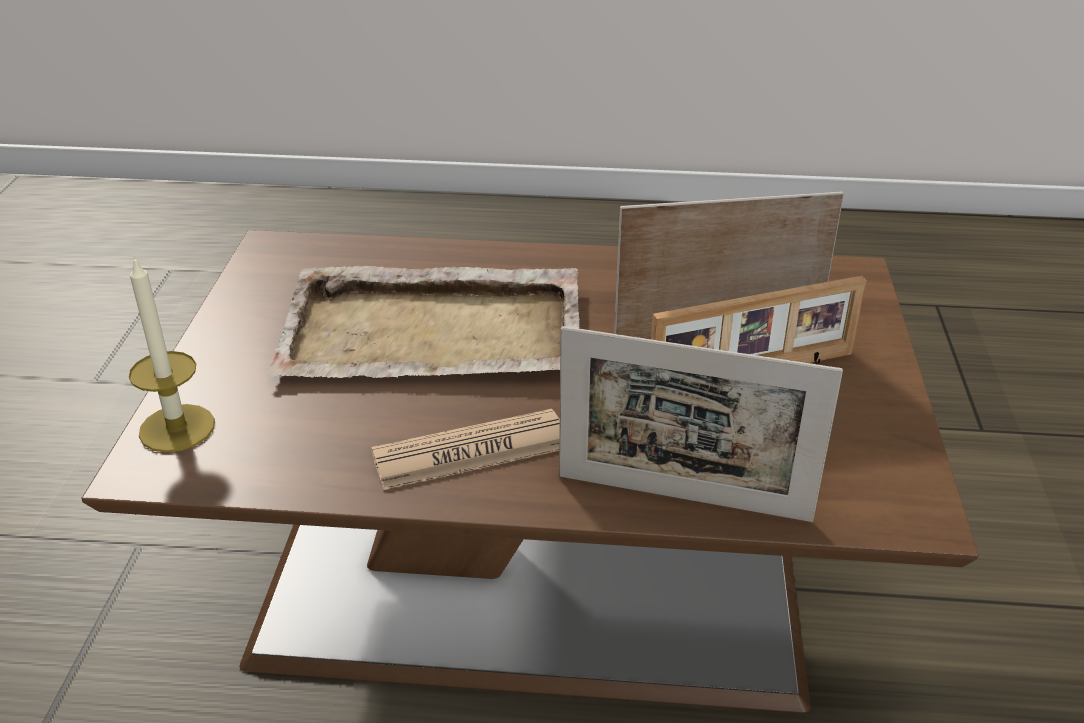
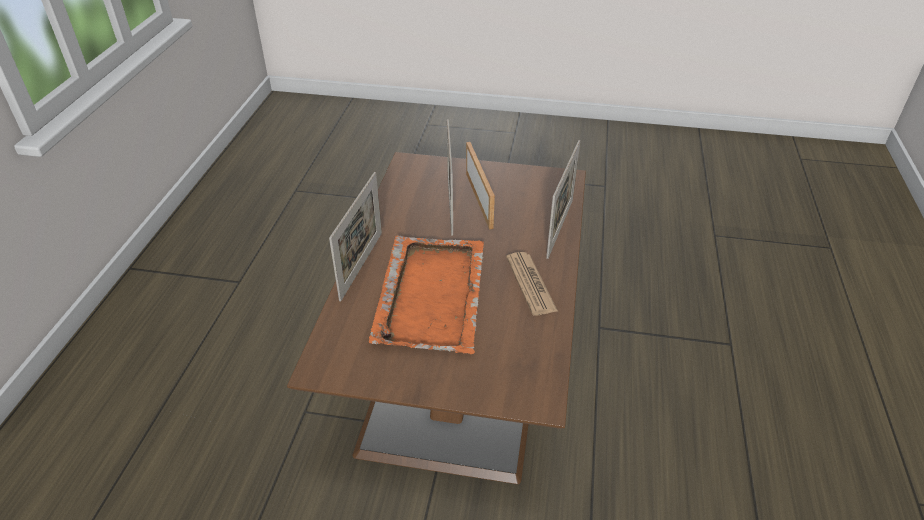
camera: 85 degrees left, 5 degrees up
(177, 428) = (509, 393): candle -> none
(436, 331) = (431, 294): beige tray -> orange tray
(508, 257) = (361, 265): none -> picture frame

